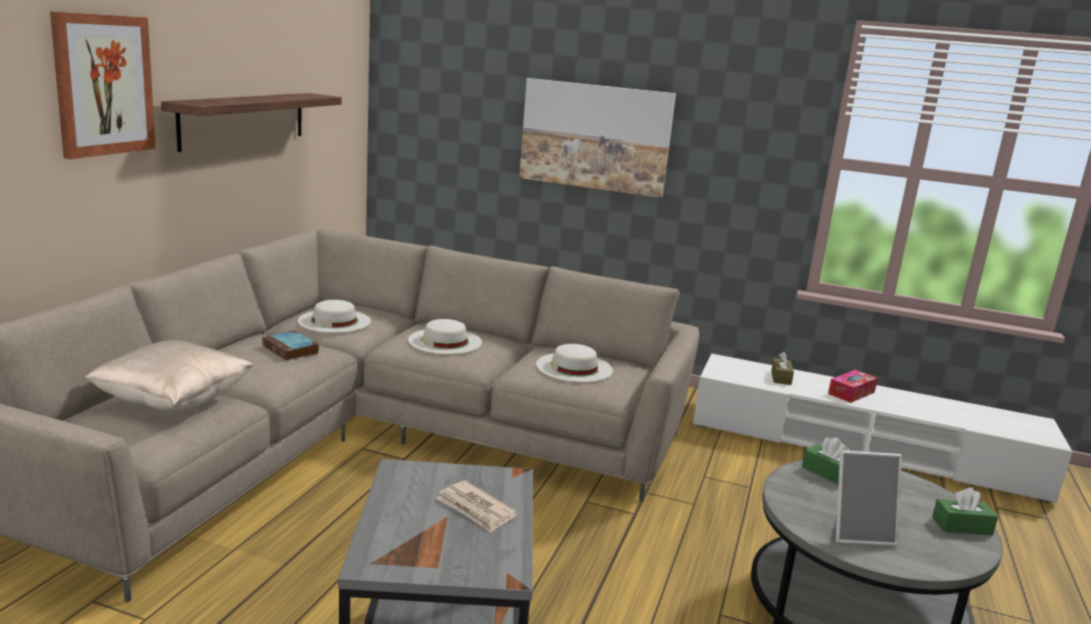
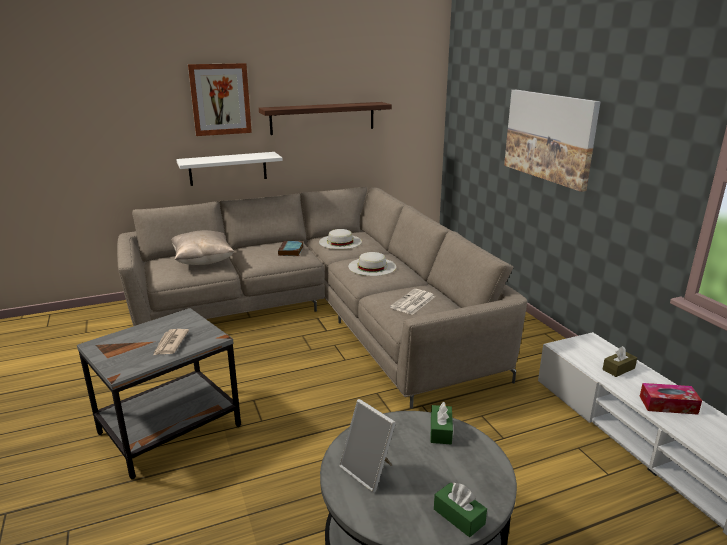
camera: 50 degrees right, 5 degrees up
(116, 221) = (228, 168): none -> white shelf
(574, 367) = (413, 302): white hat -> newspaper

